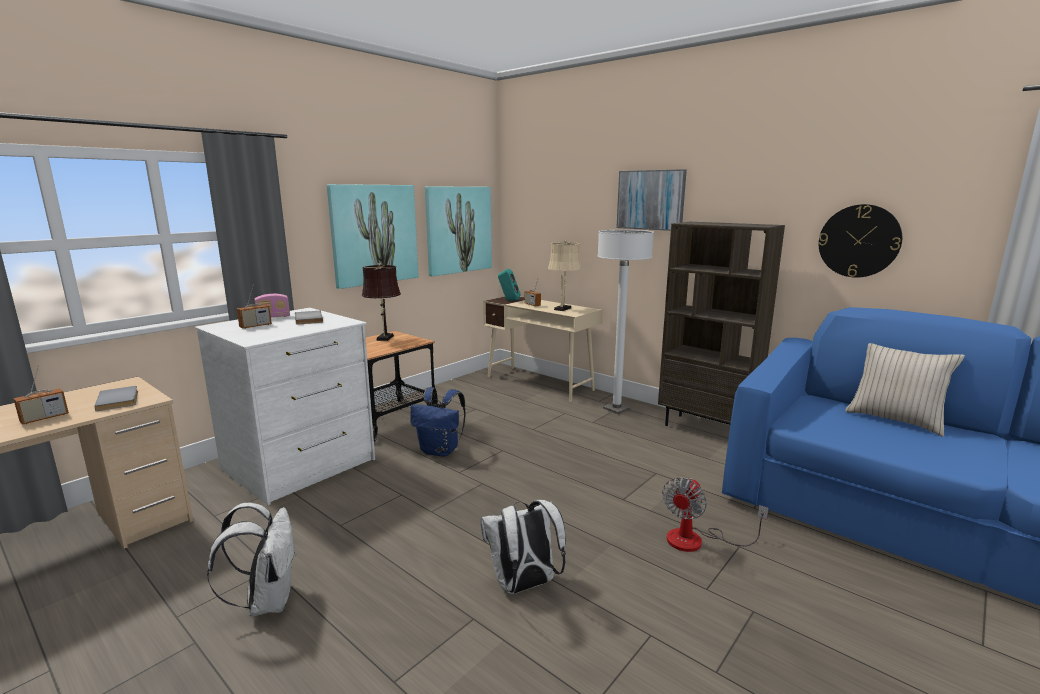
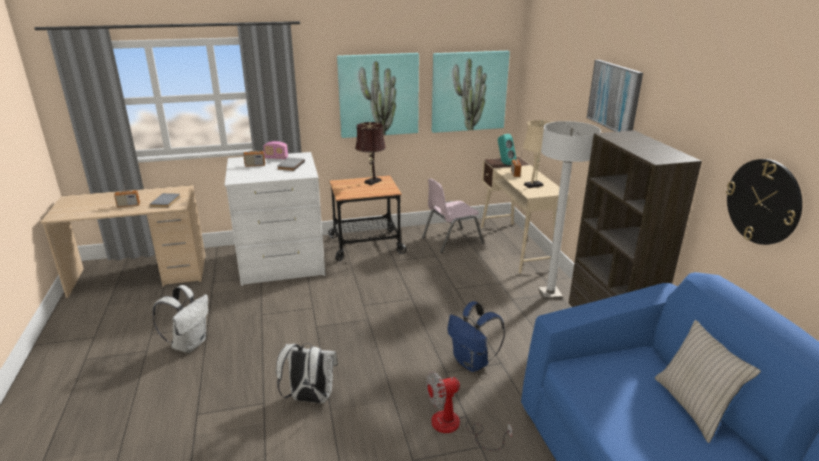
camera: 35 degrees right, 10 degrees up
(440, 451) = (371, 283): blue backpack -> blue backpack (472, 363)
(474, 393) = (451, 240): none -> pink chair

